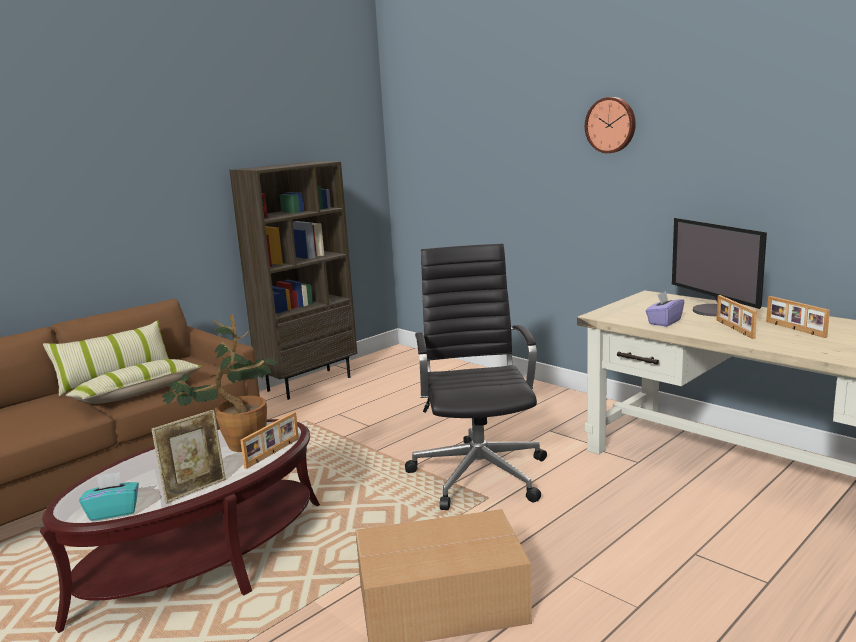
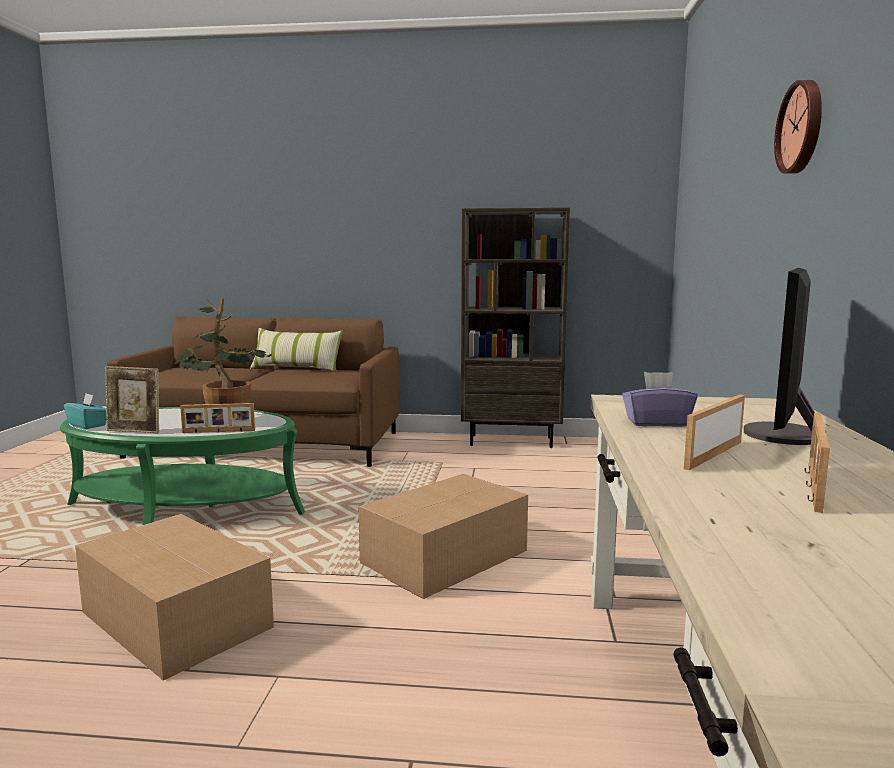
camera: 50 degrees right, 5 degrees down
(137, 393) = (276, 378): pillow -> none
(203, 560) = (184, 509): brown coffee table -> green coffee table
(479, 473) = (447, 557): black office chair -> cardboard box

